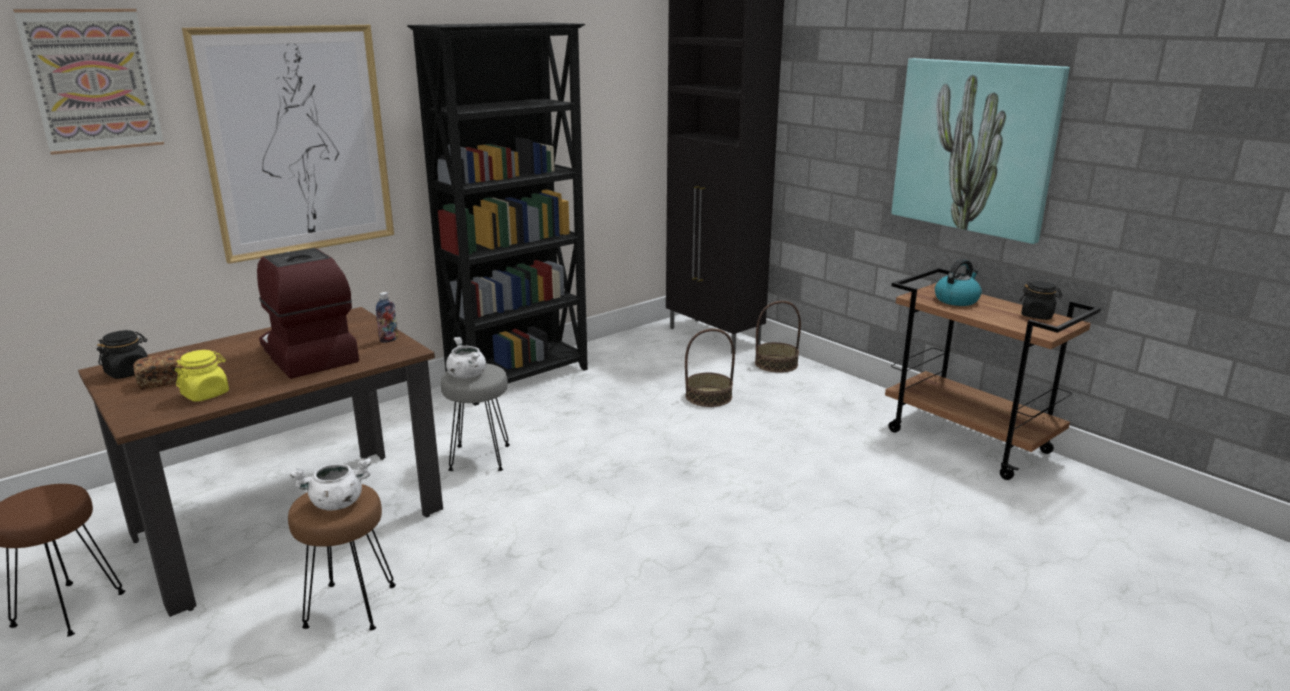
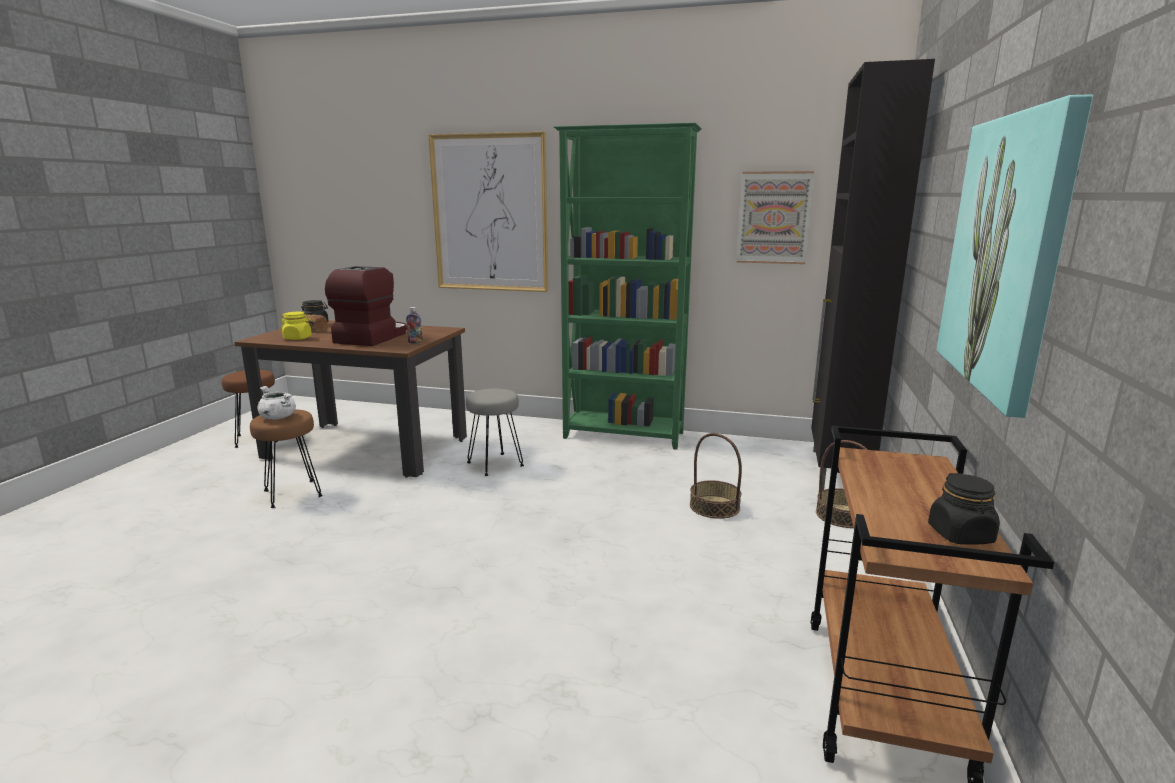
camera: 55 degrees right, 5 degrees down
(92, 80) = (384, 165): picture -> picture (773, 218)
(466, 375) = (485, 393): white cooking pot -> none
(520, 378) = (624, 436): black bookcase -> green bookcase
(956, 300) = (901, 476): kettle -> none

